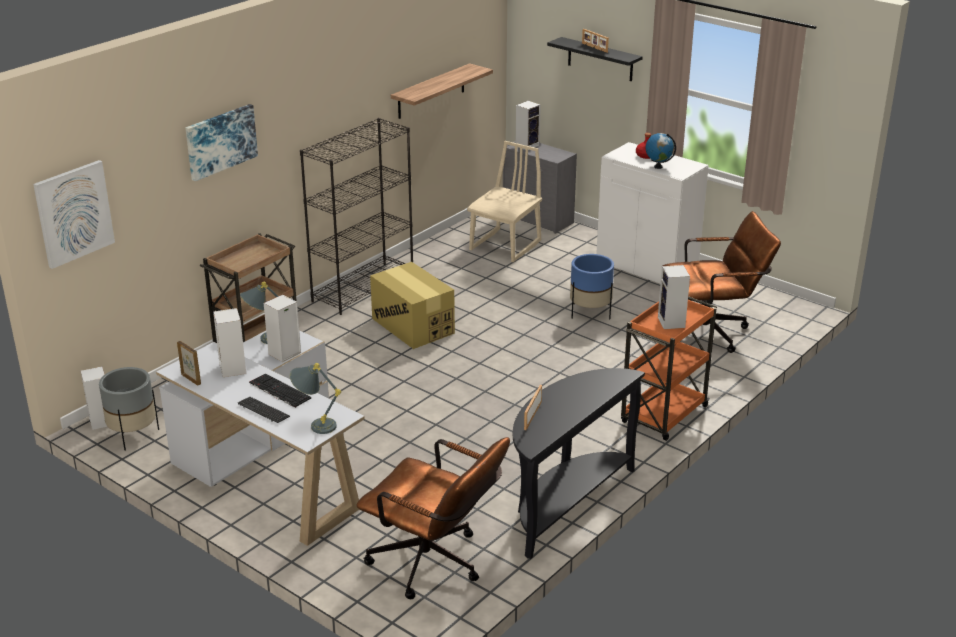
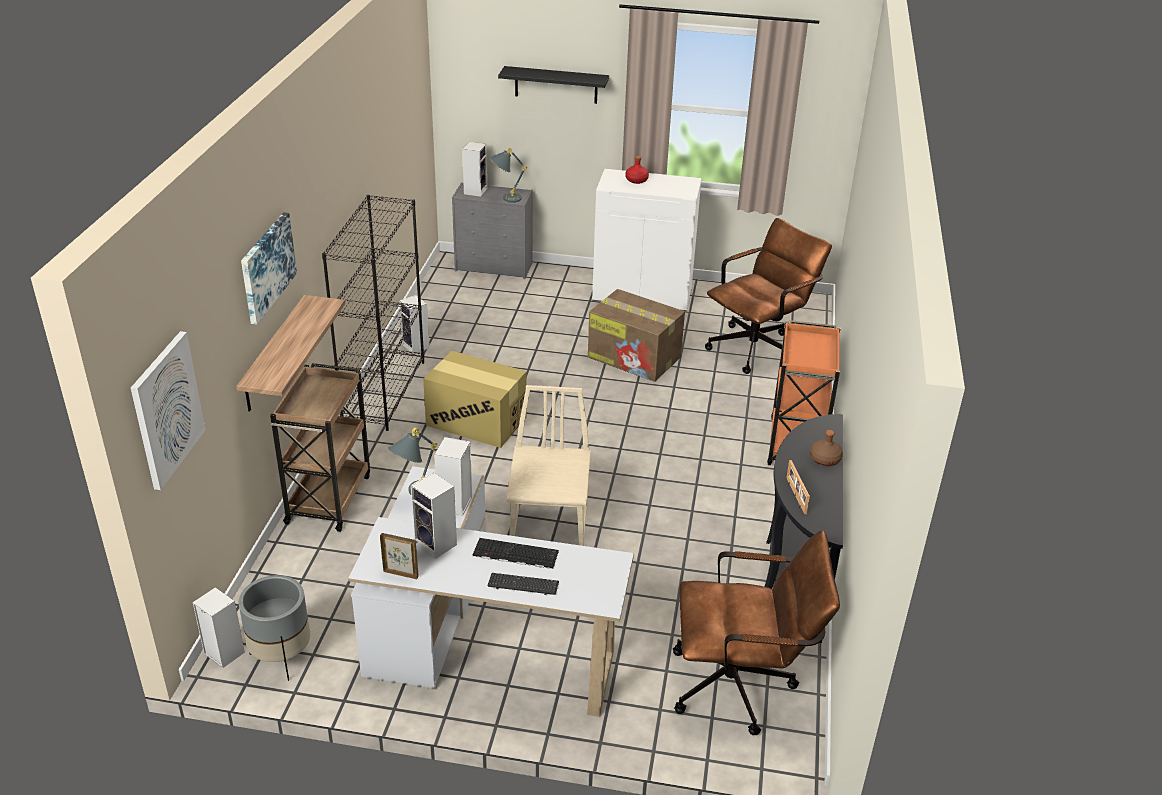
camera: 30 degrees left, 5 degrees up
(314, 425) = (595, 582): grey table lamp -> grey table lamp (505, 199)
(431, 91) = (393, 151): shelf -> shelf (274, 354)
(506, 246) = (489, 305): beige chair -> beige chair (550, 525)
(588, 399) = (825, 459): none -> brown bottle
(590, 313) = (635, 357): blue planter -> cardboard box
(594, 48) = (552, 73): picture frame -> none
(658, 166) = (660, 190): globe -> none
(672, 323) = (813, 354): speaker -> speaker (416, 346)

